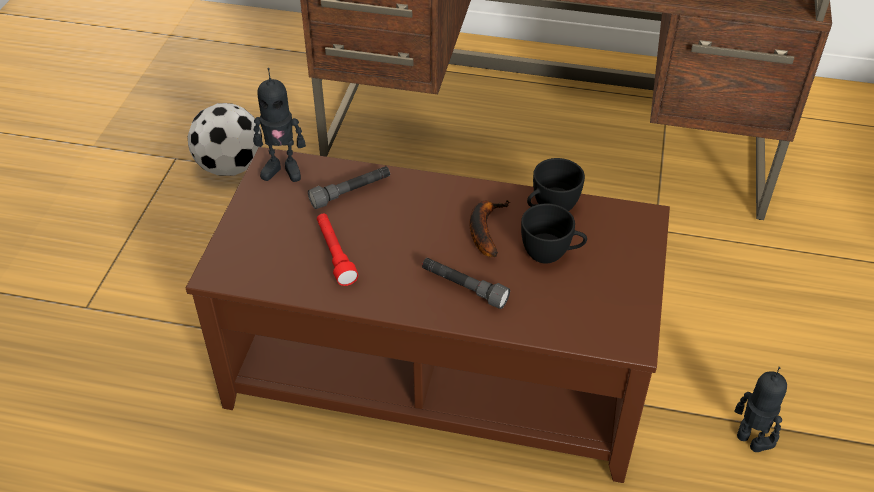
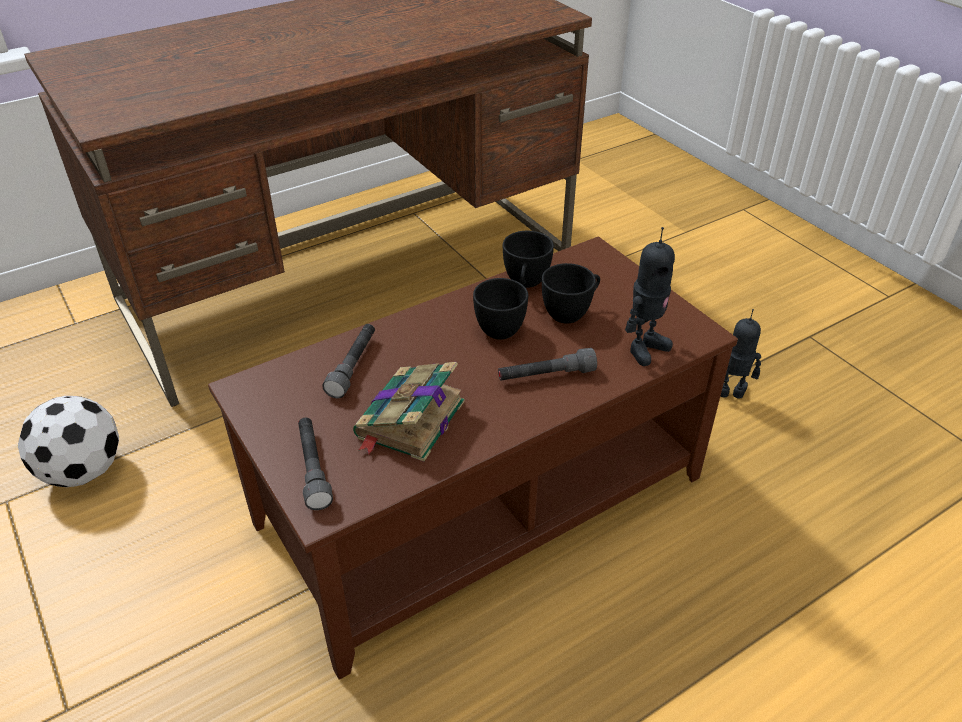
camera: 45 degrees left, 5 degrees down
(245, 244) = (313, 469): none -> grey flashlight
(282, 170) = (261, 387): toy robot -> toy robot (644, 348)
(335, 254) = (409, 421): red flashlight -> book
(484, 229) = (500, 326): banana -> black cup

